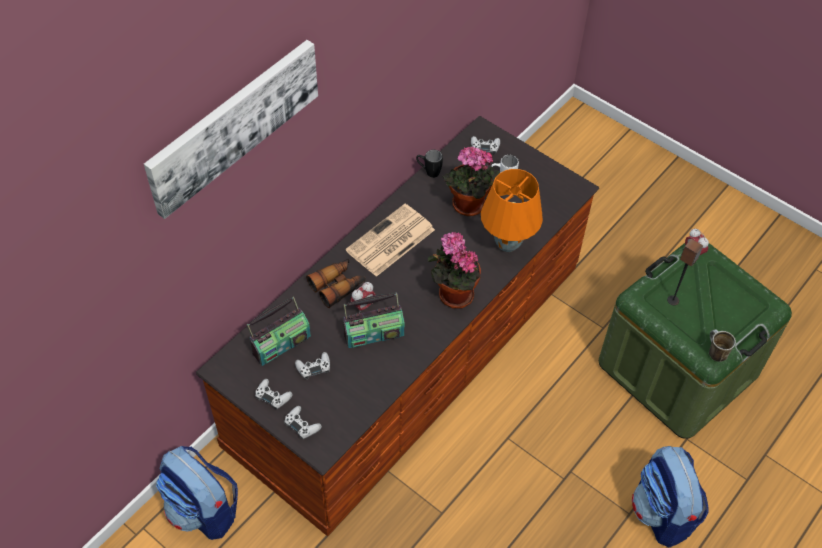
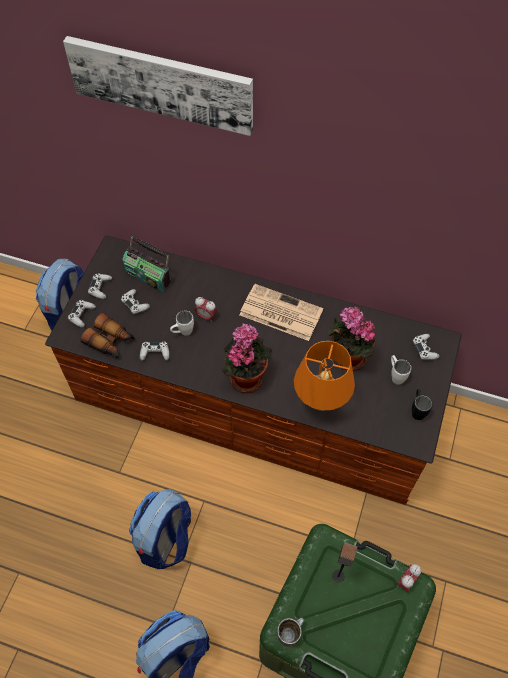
camera: 70 degrees right, 5 degrees up
(338, 286) = (218, 292): binoculars -> binoculars (110, 341)
(373, 333) = (182, 332): radio -> white mug
(388, 366) = (155, 353): none -> white game controller
(428, 172) = (370, 315): black mug -> black mug (417, 410)
(538, 487) = (166, 540): none -> backpack

